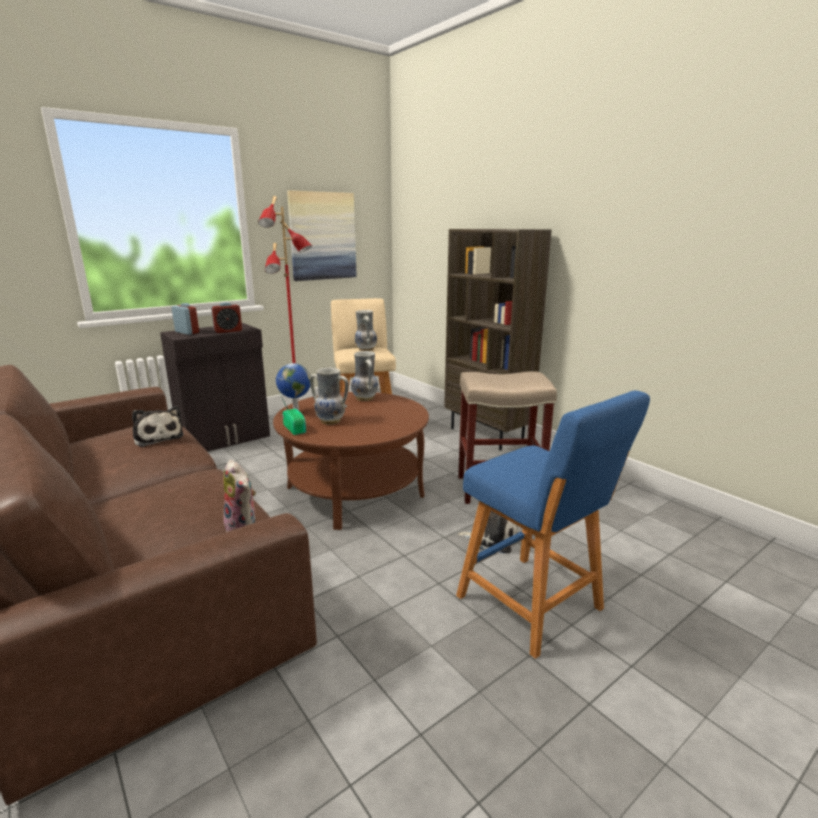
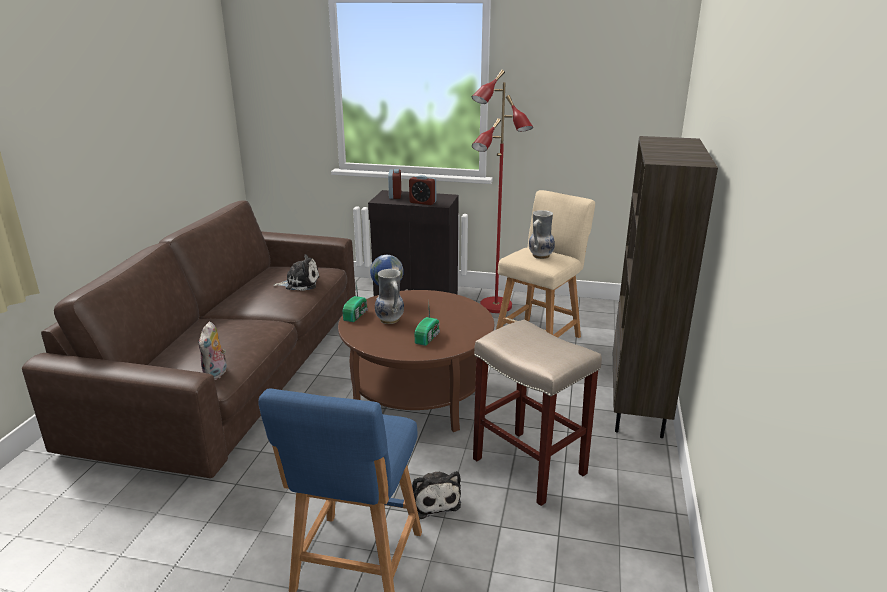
camera: 50 degrees right, 5 degrees up
(158, 437) = (300, 283): plush toy -> plush toy turned 105 degrees counterclockwise
(322, 236) = (577, 110): picture -> none
(365, 398) = (461, 310): vase -> none
(386, 419) = (428, 337): none -> radio

